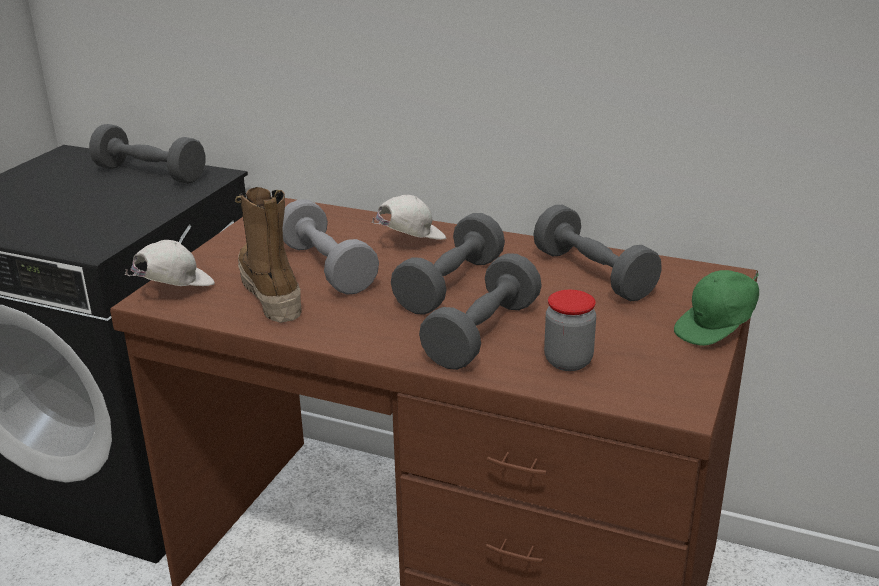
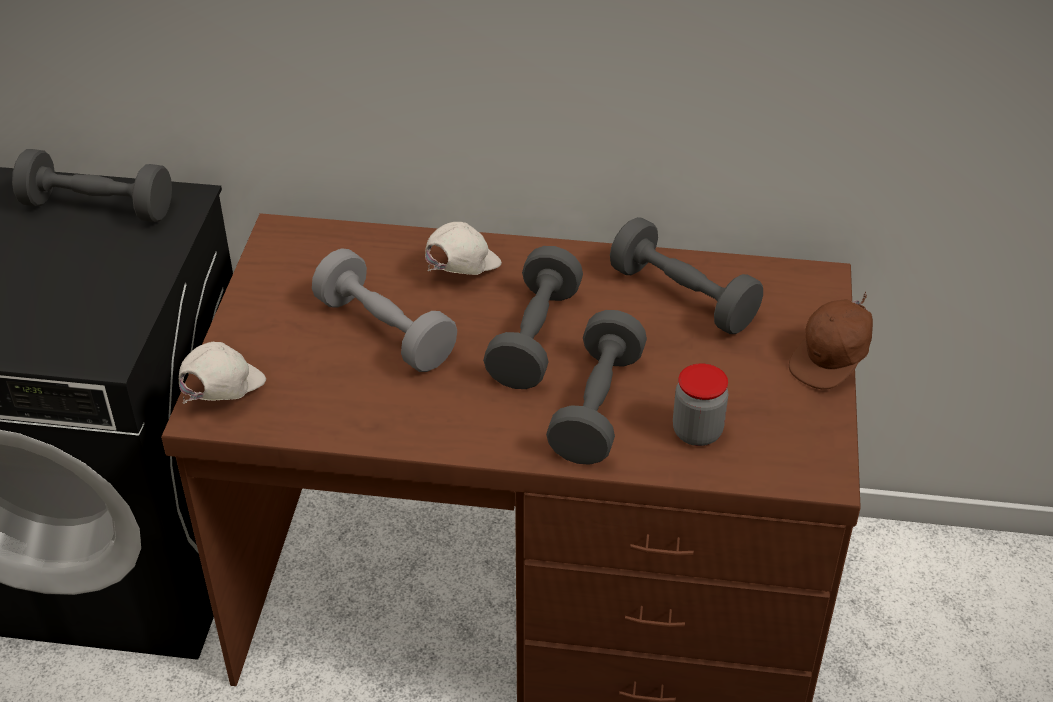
camera: 15 degrees left, 15 degrees up
(270, 293) = (338, 383): boot -> none
(717, 329) = (832, 361): green cap -> brown cap

